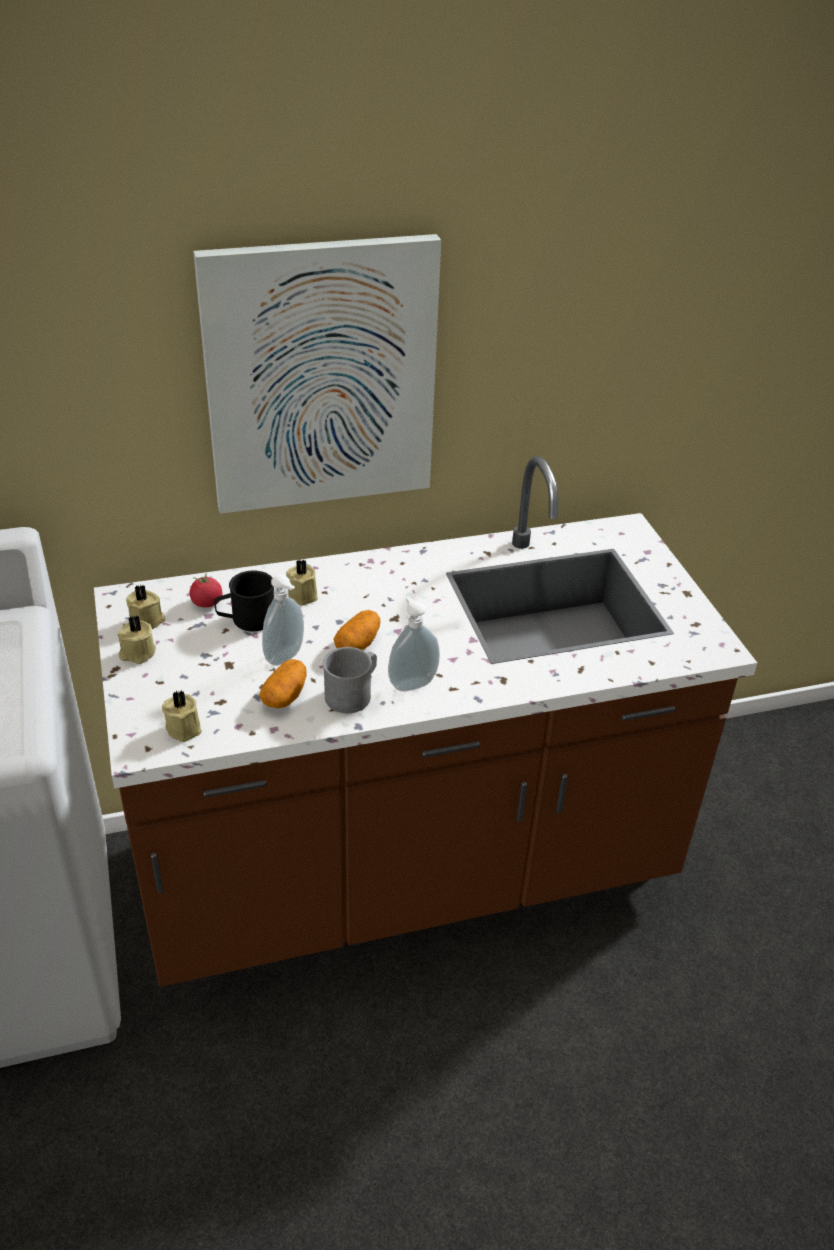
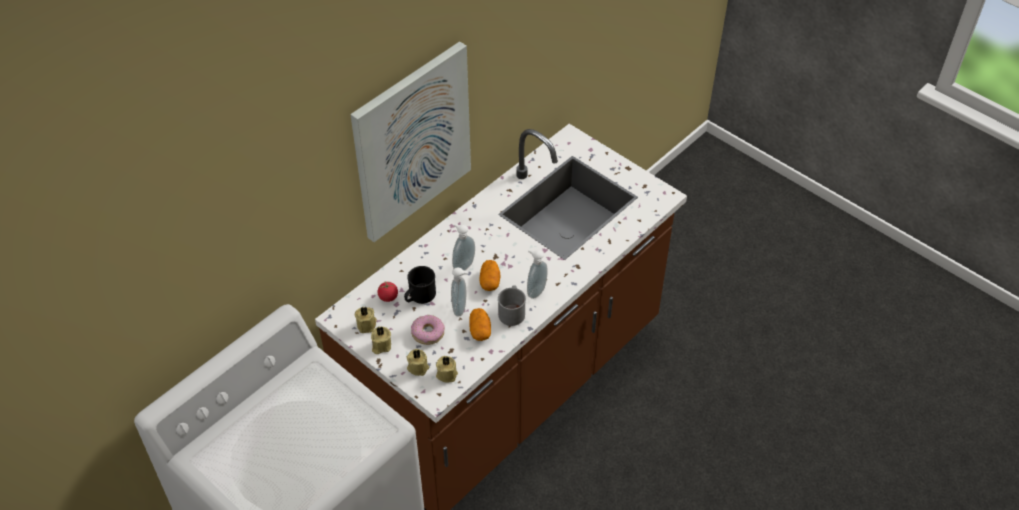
camera: 30 degrees left, 10 degrees up
(212, 666) = (428, 333): none -> donut
(303, 594) = (435, 265): beige candle -> beige candle (418, 367)
(340, 609) = (463, 265): none -> soap dispenser

